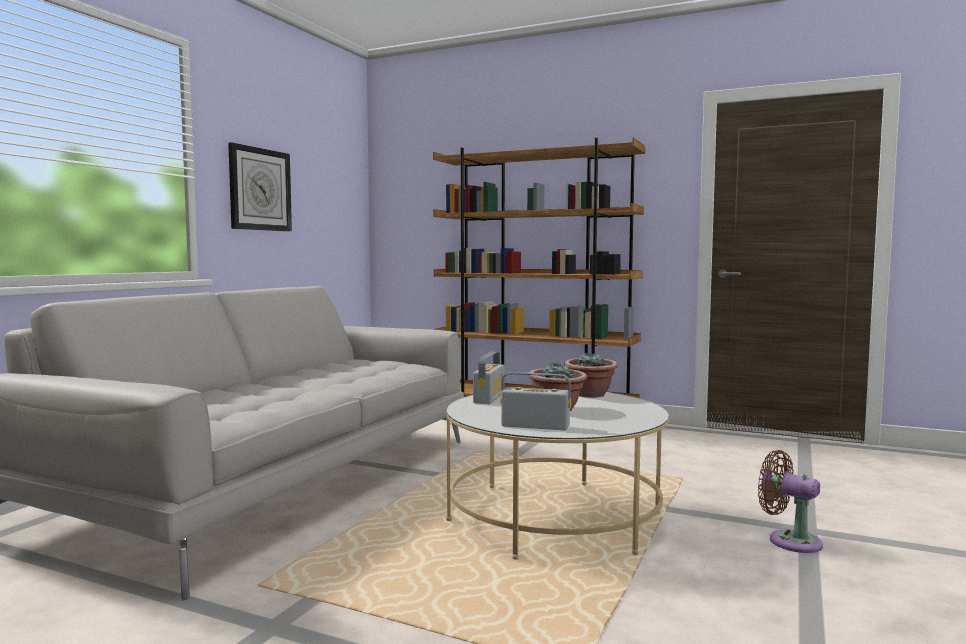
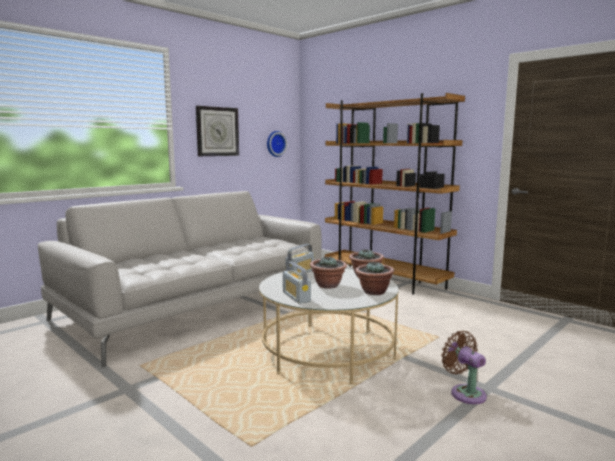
camera: 20 degrees right, 5 degrees up
(338, 216) = (275, 143): none -> wall clock
(535, 426) = (296, 297): radio -> radio turned 150 degrees counterclockwise
(633, 411) = (374, 292): none -> potted plant

